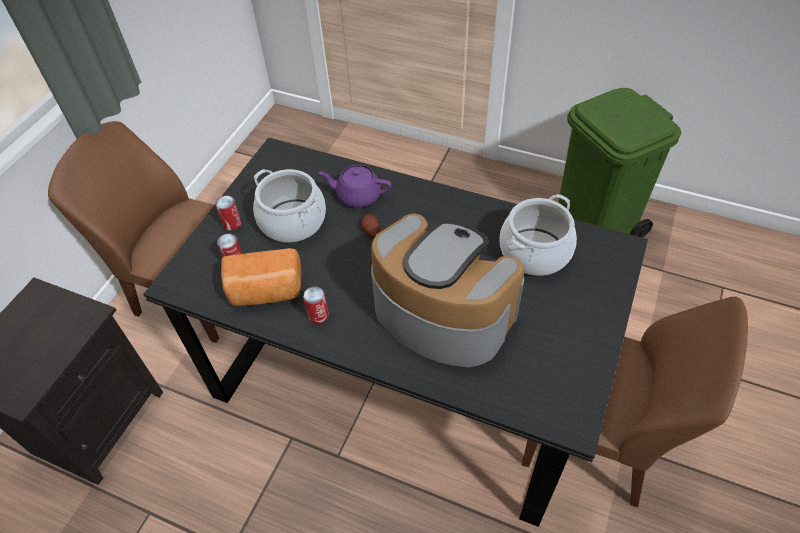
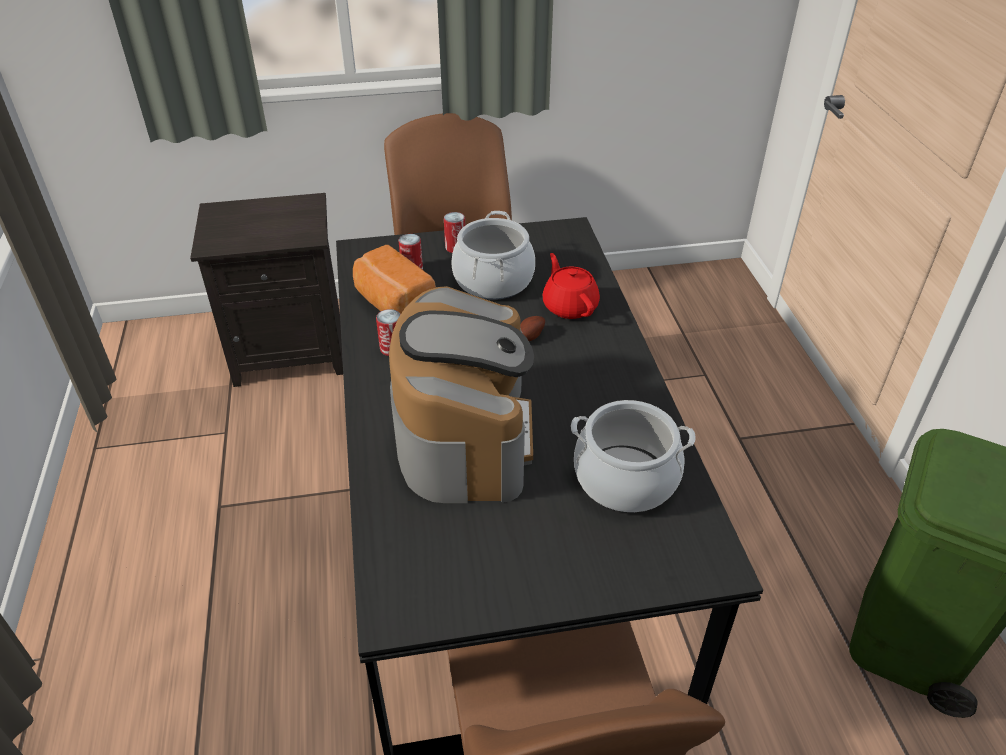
camera: 55 degrees right, 10 degrees down
(358, 195) = (569, 306): purple teapot -> red teapot

